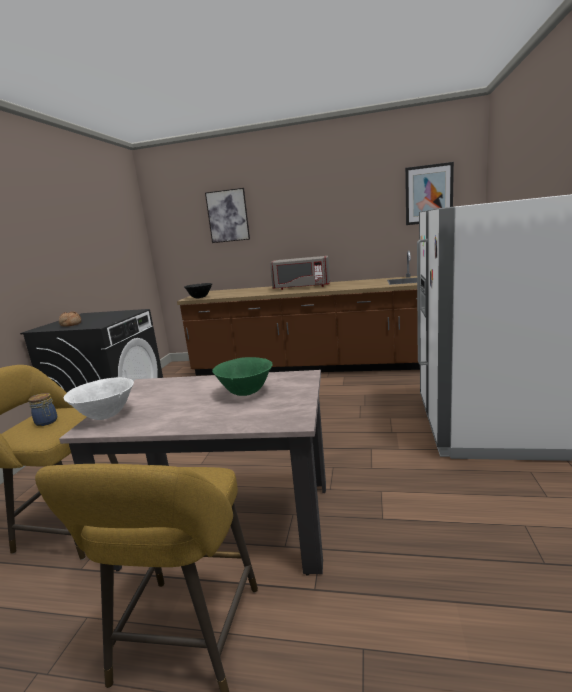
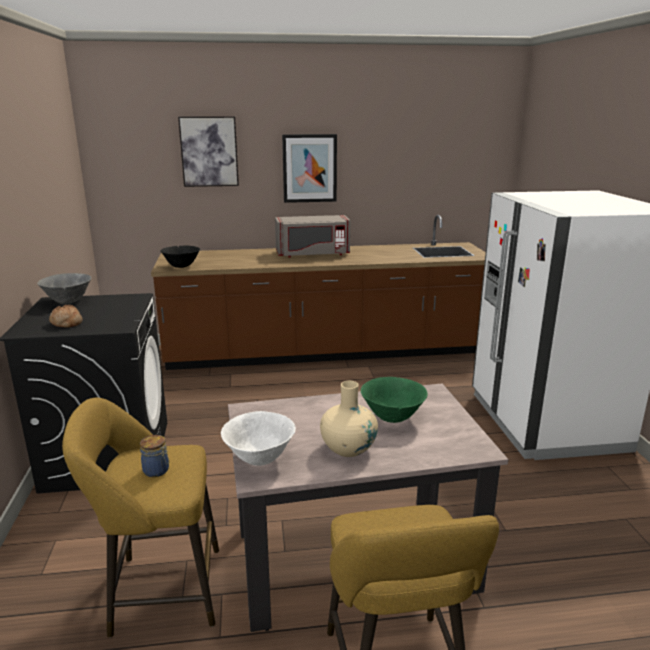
camera: 20 degrees left, 5 degrees up
(92, 314) = (68, 302): none -> grey bowl
(181, 412) = (348, 448): none -> beige vase
(428, 194) = (461, 150): picture -> picture (309, 168)

